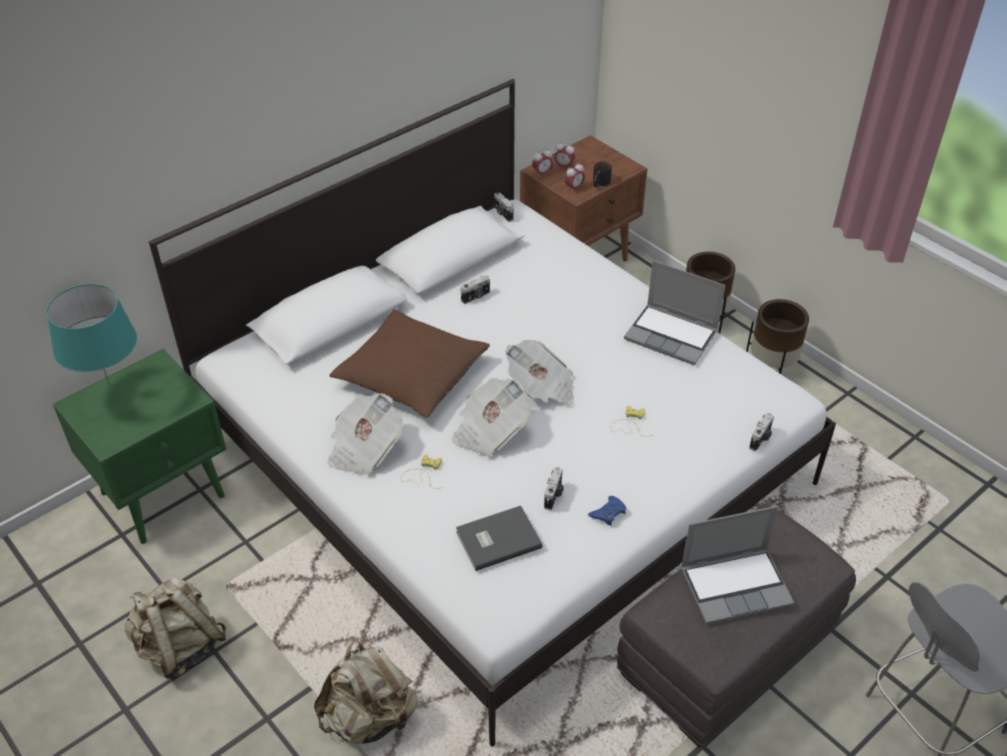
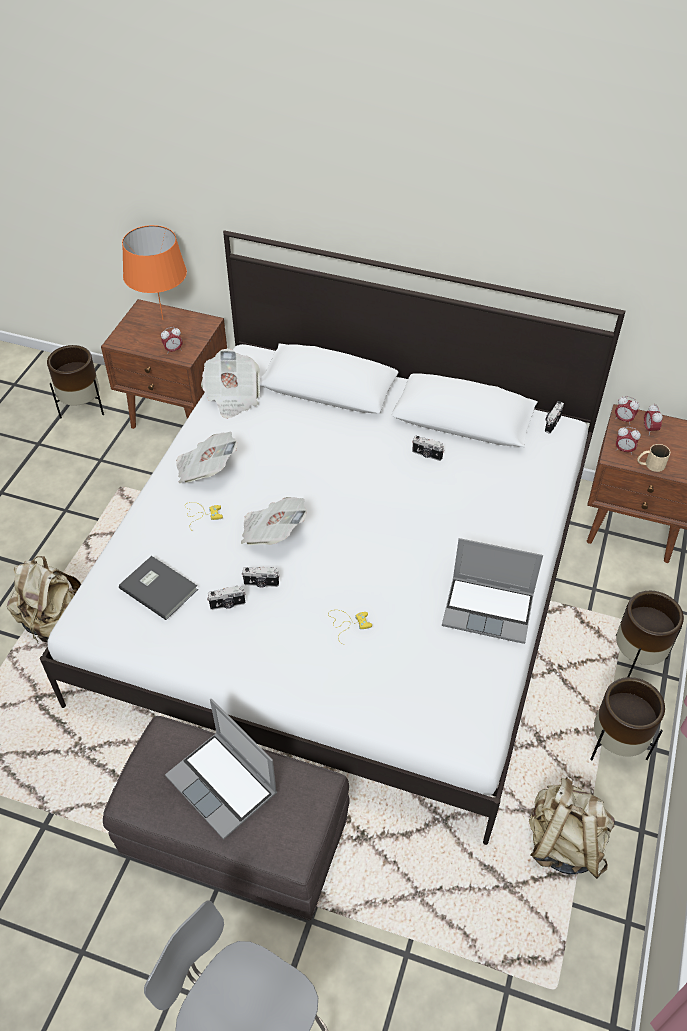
camera: 60 degrees right, 5 degrees up
(63, 578) = (83, 408): none -> brown planter
(113, 395) = (163, 319): turquoise table lamp -> orange table lamp
(165, 494) = (179, 414): green nightstand -> brown nightstand
(173, 404) = (173, 350): none -> alarm clock
(180, 647) = (59, 492): beige backpack -> beige backpack (564, 842)
(411, 375) = (304, 459): brown pillow -> none
(541, 388) = (348, 544): newspaper -> newspaper (232, 396)
(599, 183) = (650, 464): black mug -> beige mug
(608, 513) = (231, 650): blue game controller -> none
(672, 335) = (489, 609): laptop -> laptop turned 75 degrees counterclockwise
(761, 439) = (399, 733): camera -> camera (261, 584)

